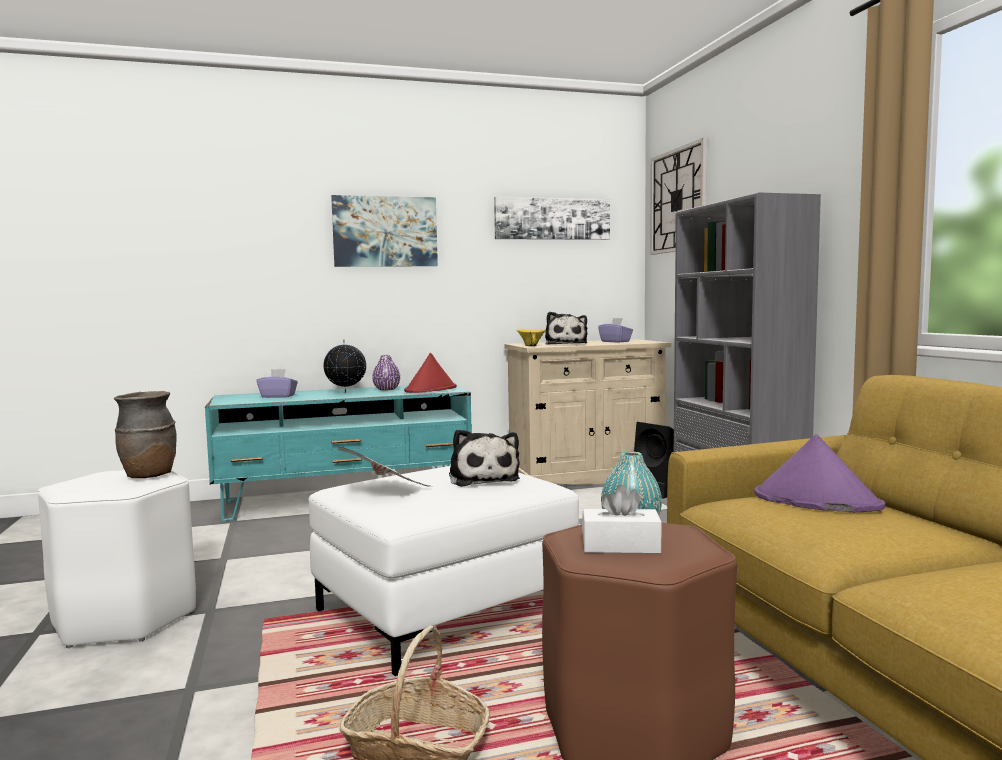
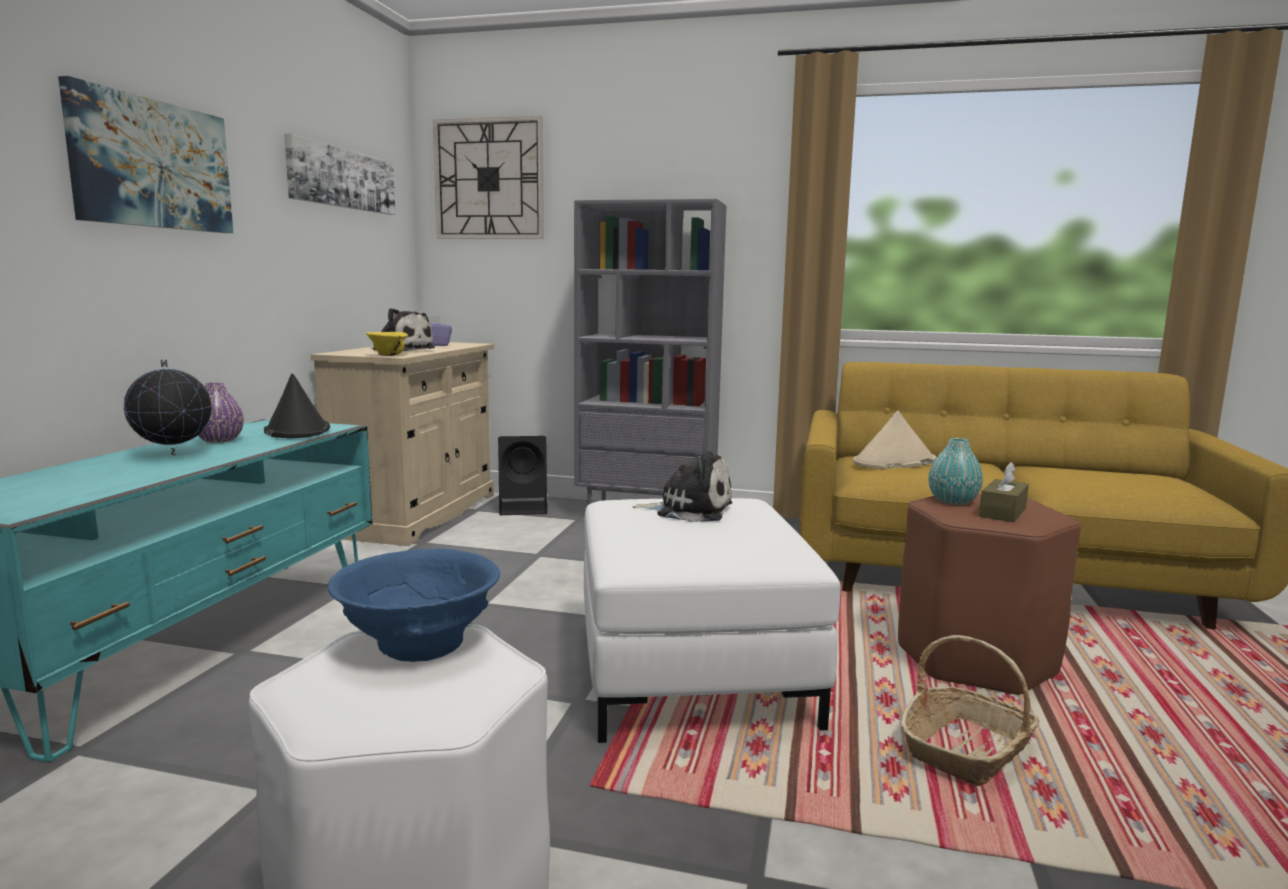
camera: 60 degrees left, 5 degrees up
(148, 476) = (419, 645): brown vase -> blue bowl
(278, 396) = (70, 482): purple tissue box -> none
(385, 491) = (687, 548): newspaper -> none
(431, 390) = (297, 430): red hat -> black hat
(620, 546) = (1002, 512): white tissue box -> brown tissue box
(816, 501) = (894, 462): purple hat -> beige hat

